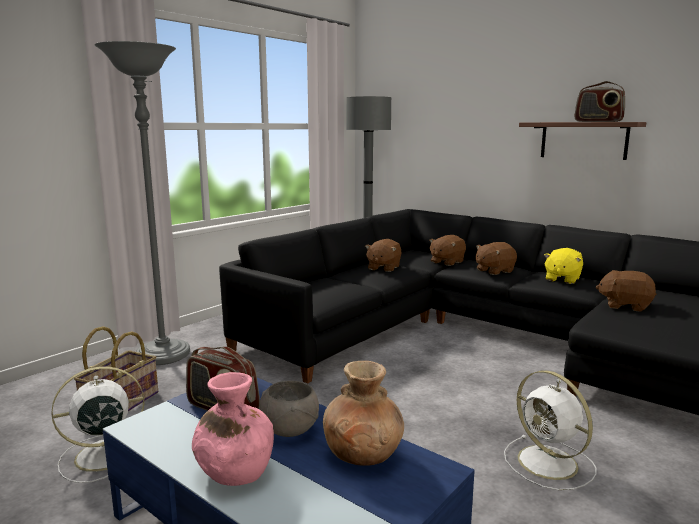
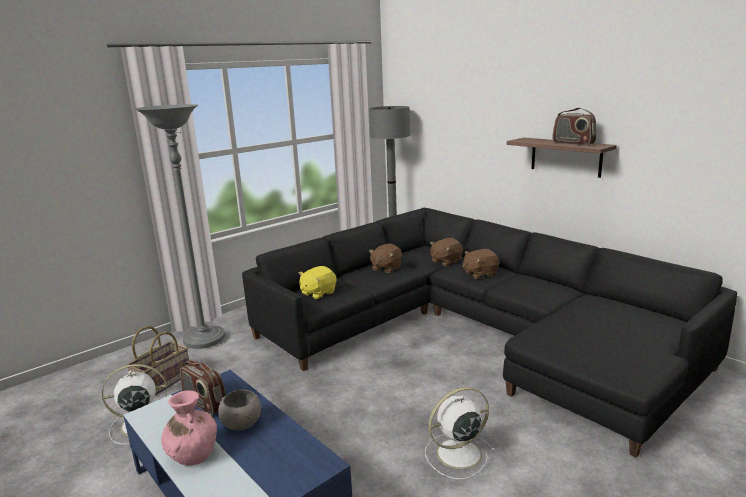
camera: 10 degrees right, 5 degrees up
(363, 454) = (281, 447): brown vase -> none
(549, 464) = (457, 454): white fan -> white fan turned 90 degrees clockwise
(562, 279) = (533, 286): yellow plush toy -> yellow plush toy (318, 293)
(625, 305) = (567, 319): brown plush toy -> none

